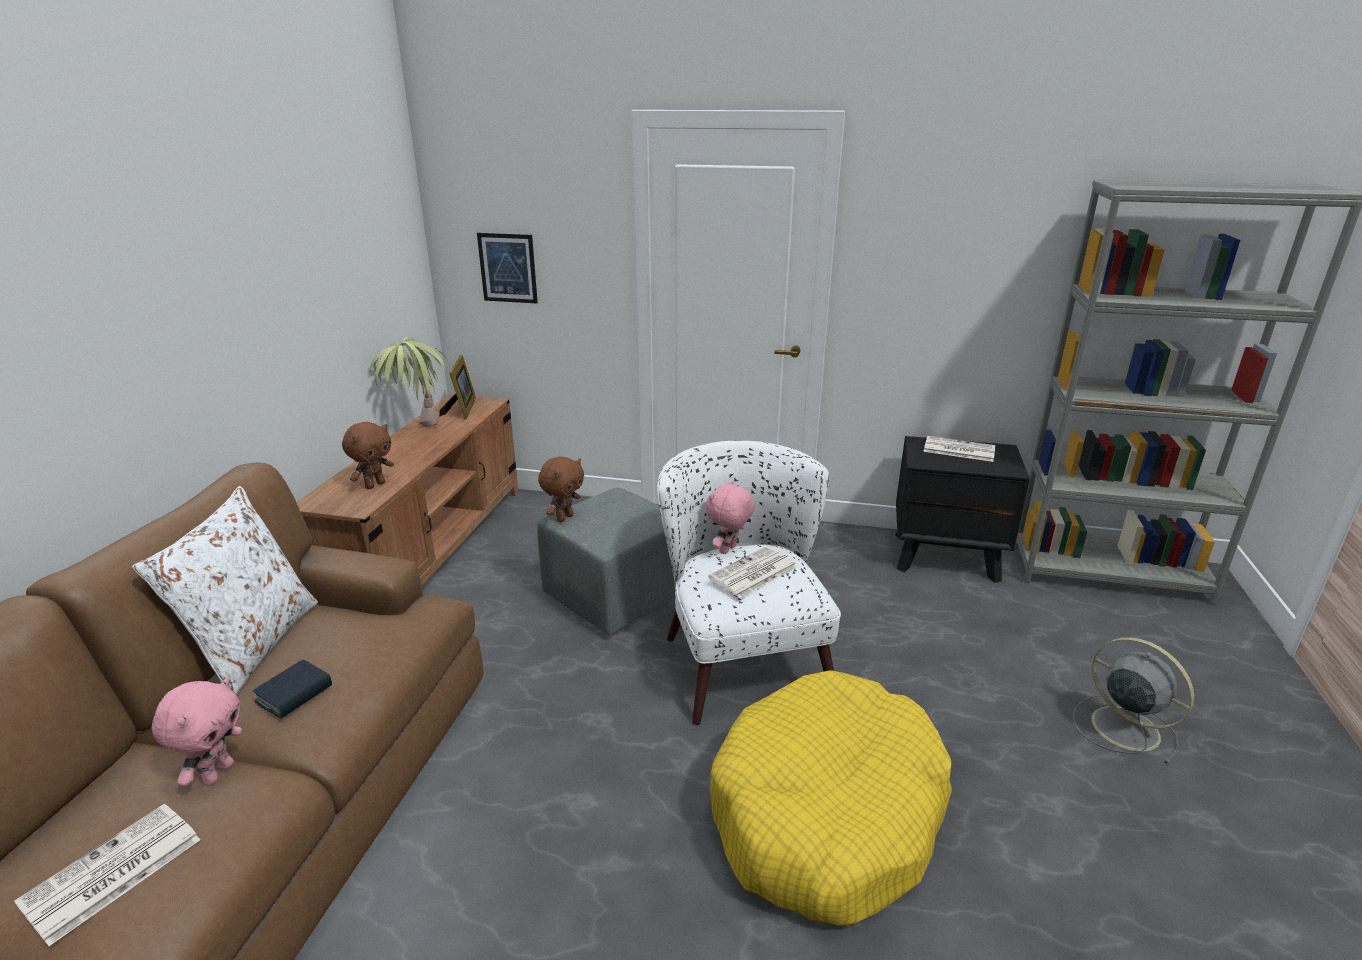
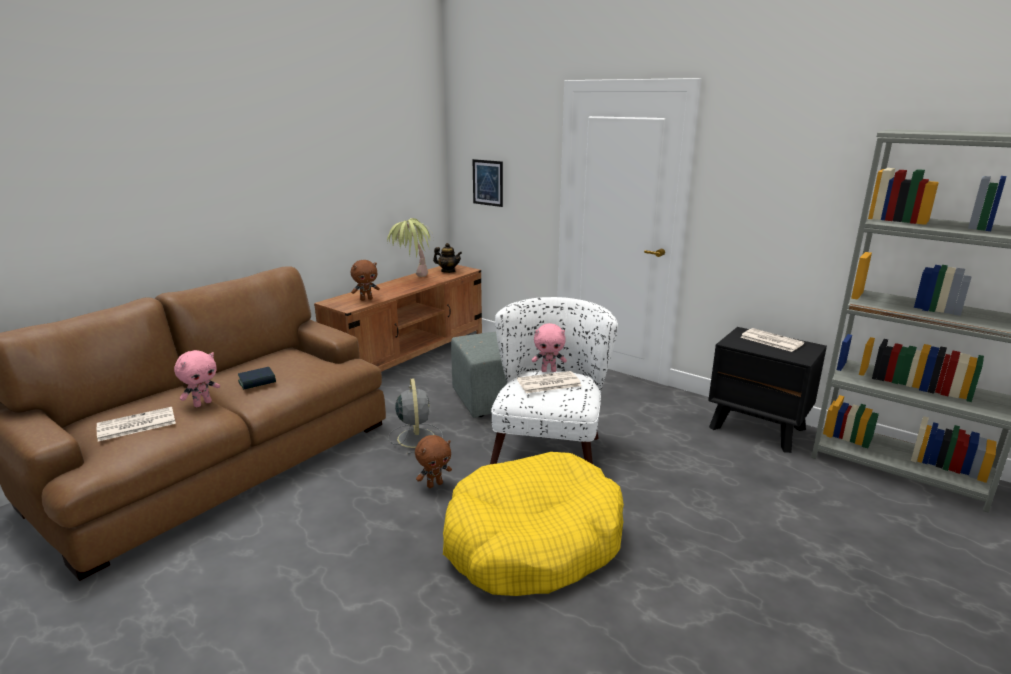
camera: 25 degrees right, 5 degrees down
(254, 644) = (257, 359): white pillow -> none
(462, 409) = (448, 271): picture frame -> teapot
(564, 517) = (466, 338): brown plush toy -> brown plush toy (434, 484)
(729, 550) = (549, 371): pink plush toy -> pink plush toy turned 150 degrees counterclockwise
(1122, 726) = (806, 562): grey fan -> grey fan (416, 437)

